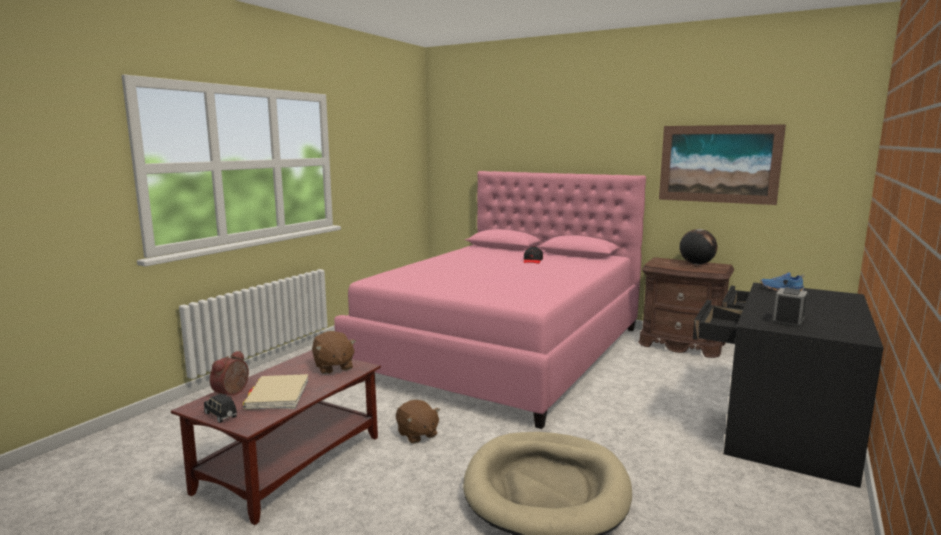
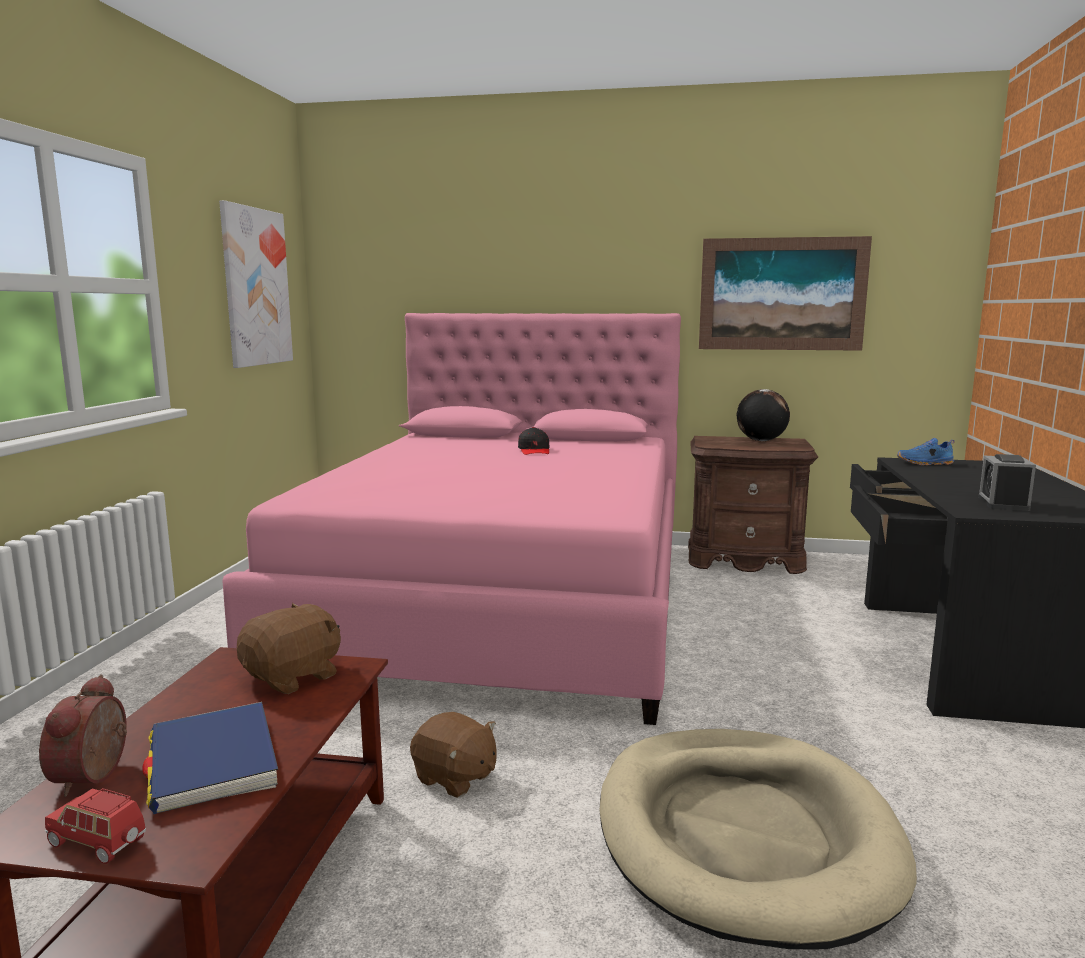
camera: 20 degrees left, 0 degrees up
(221, 415) = (98, 842): black toy car -> red toy car
(277, 395) = (212, 762): beige book -> blue book
(333, 367) = (294, 677): brown plush toy -> brown plush toy turned 90 degrees counterclockwise
(390, 156) = (255, 287): none -> picture

